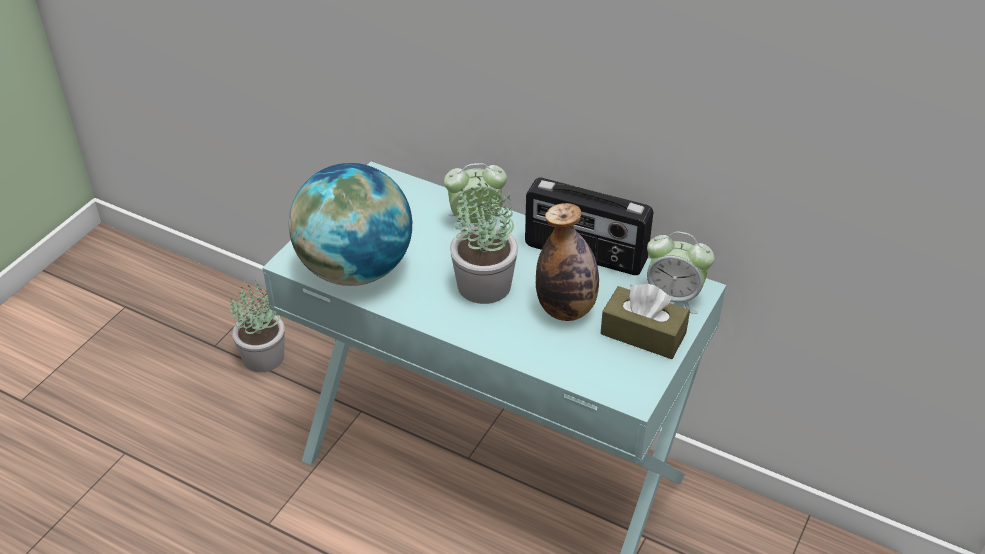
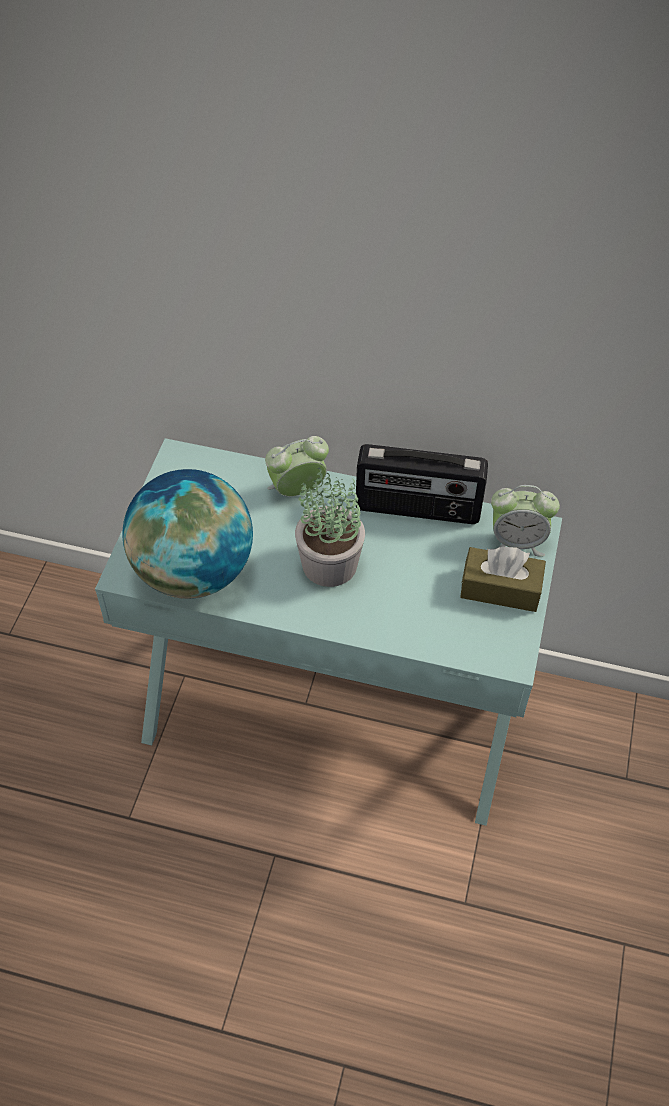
camera: 15 degrees left, 10 degrees up
(264, 356) = (66, 636): potted plant -> none
(566, 309) = (419, 576): bottle -> none

